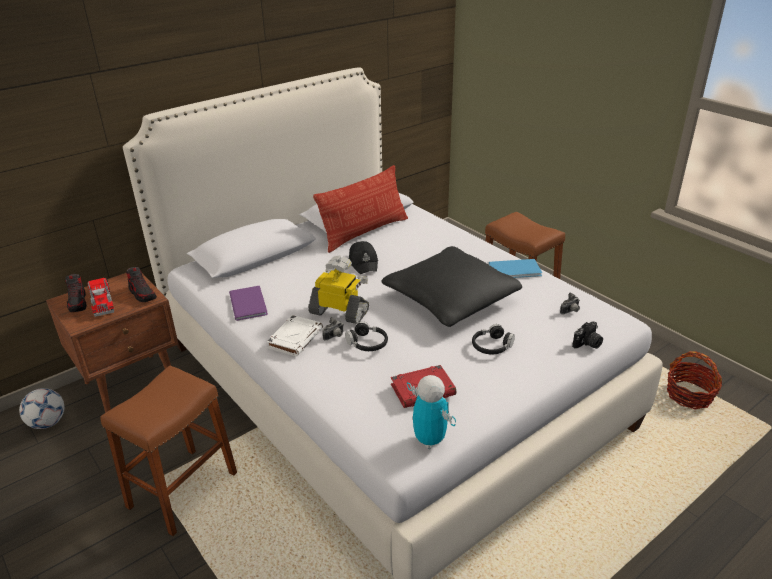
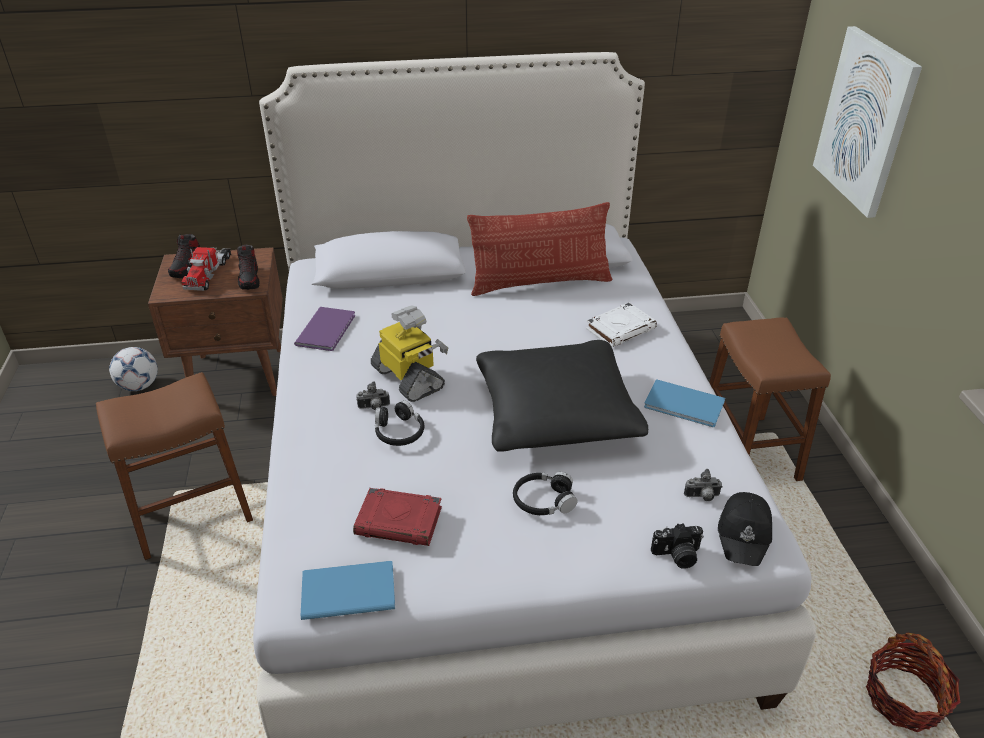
camera: 30 degrees right, 5 degrees up
(295, 338) = (332, 392): white book -> white book (620, 329)
(364, 262) = (499, 323): black cap -> black cap (744, 534)
(429, 440) = (345, 590): toy robot -> blue book
(525, 80) = (865, 121): none -> picture

